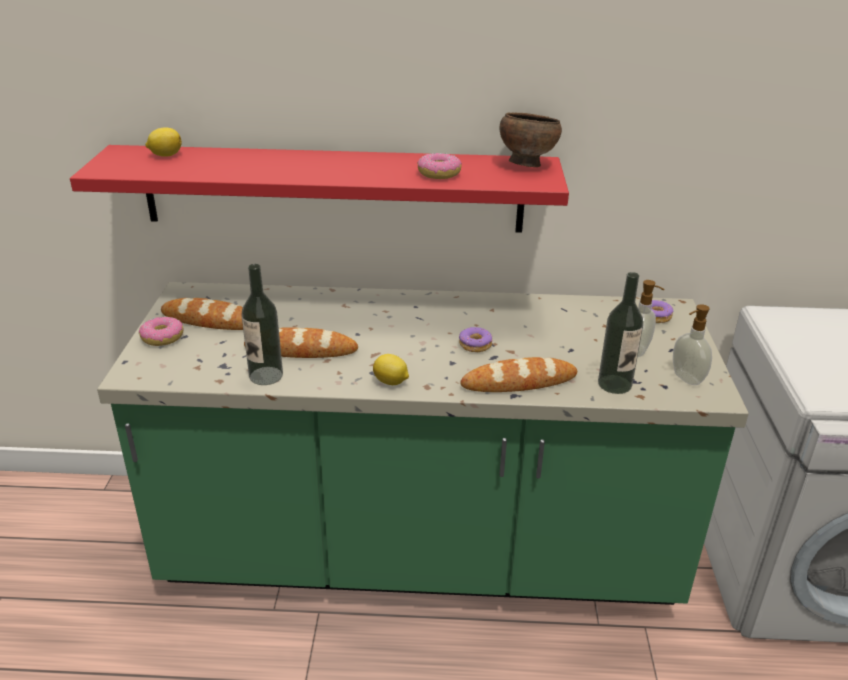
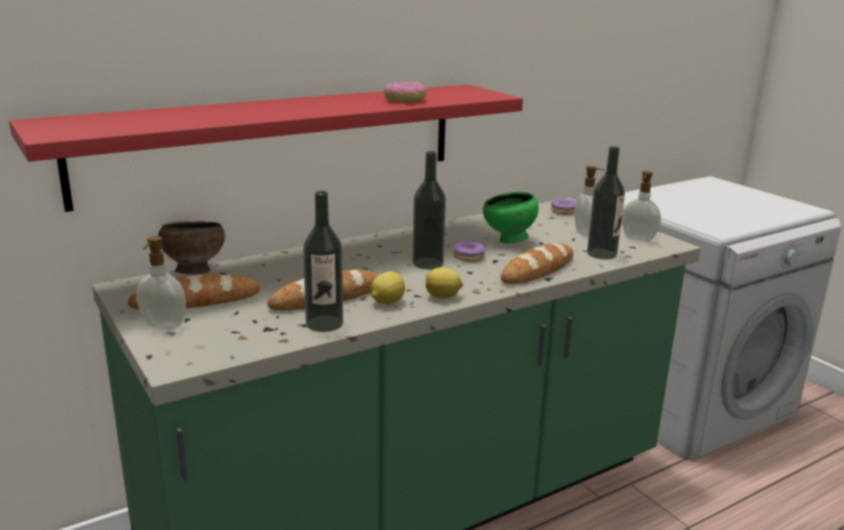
camera: 35 degrees left, 10 degrees down
(163, 337) = (163, 326): donut -> soap dispenser
(165, 155) = (106, 118): lemon -> lemon (386, 302)
(428, 340) = (428, 263): none -> bottle
(526, 165) = (458, 89): brown bowl -> brown bowl (193, 272)
(540, 338) = (509, 241): none -> green bowl

